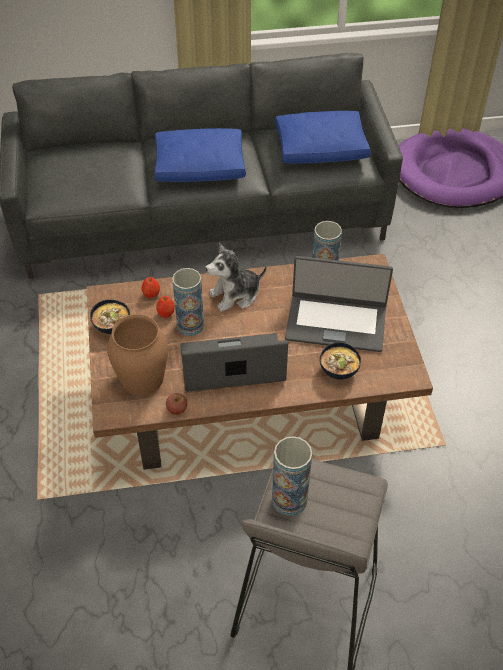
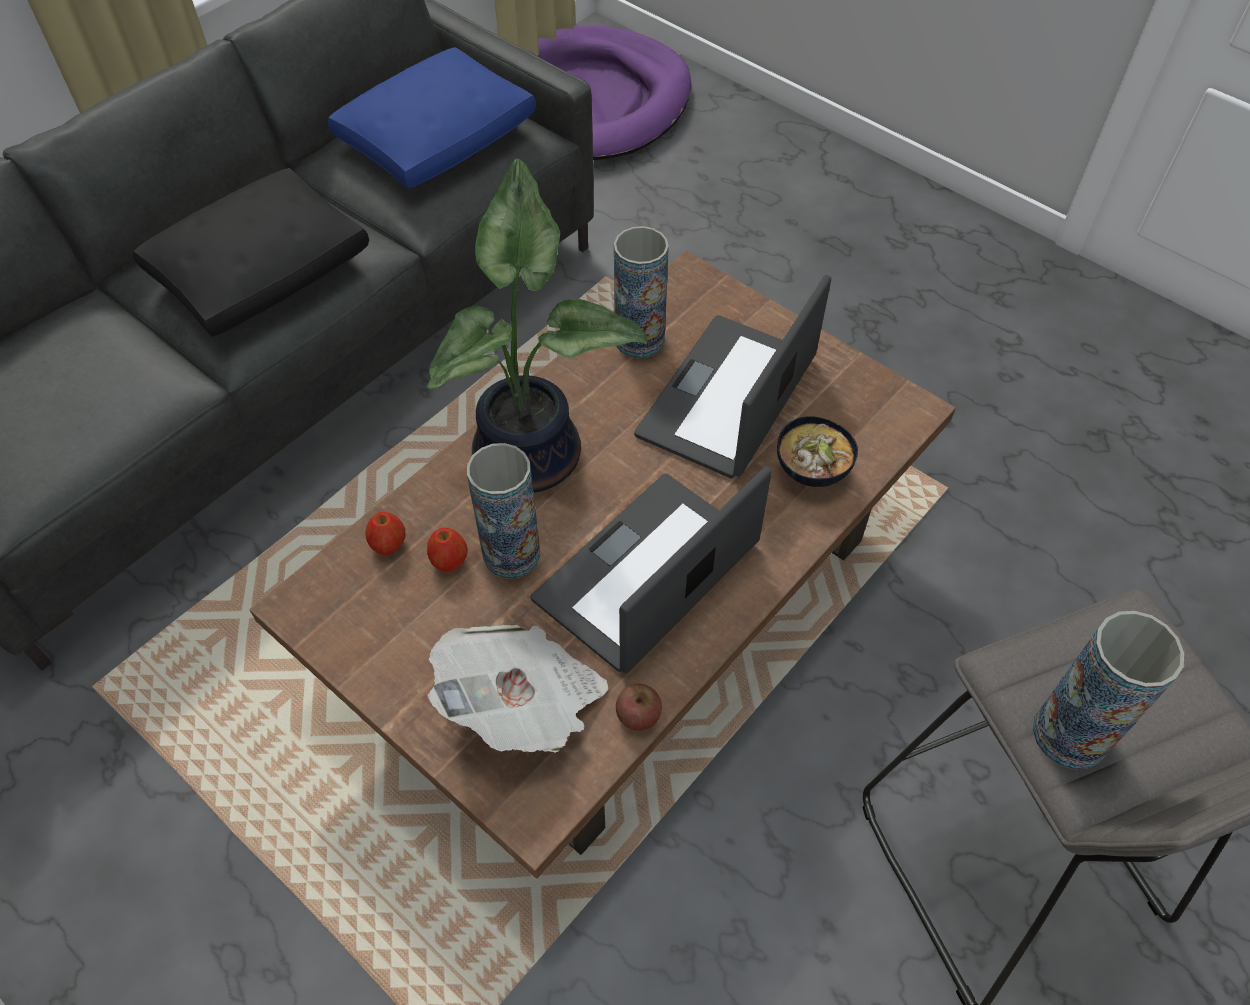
camera: 40 degrees left, 5 degrees up
(112, 327) = (376, 652): bowl -> none
(143, 377) = (524, 703): brown vase -> newspaper
(201, 166) = (262, 271): blue pillow -> black pillow
(235, 295) = (533, 453): plush toy -> potted plant
(336, 322) = (729, 398): laptop -> laptop turned 150 degrees clockwise

